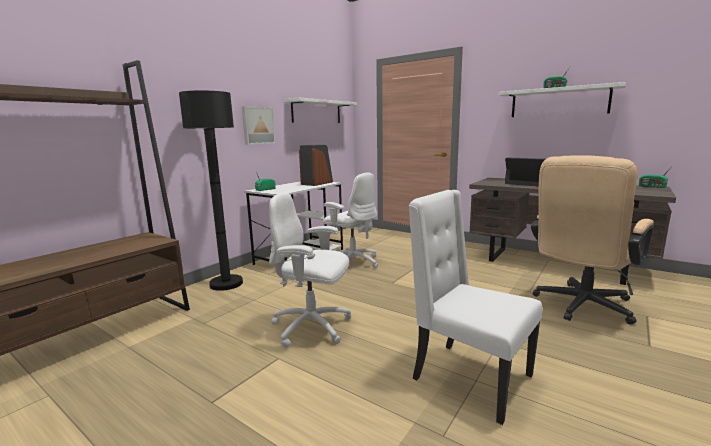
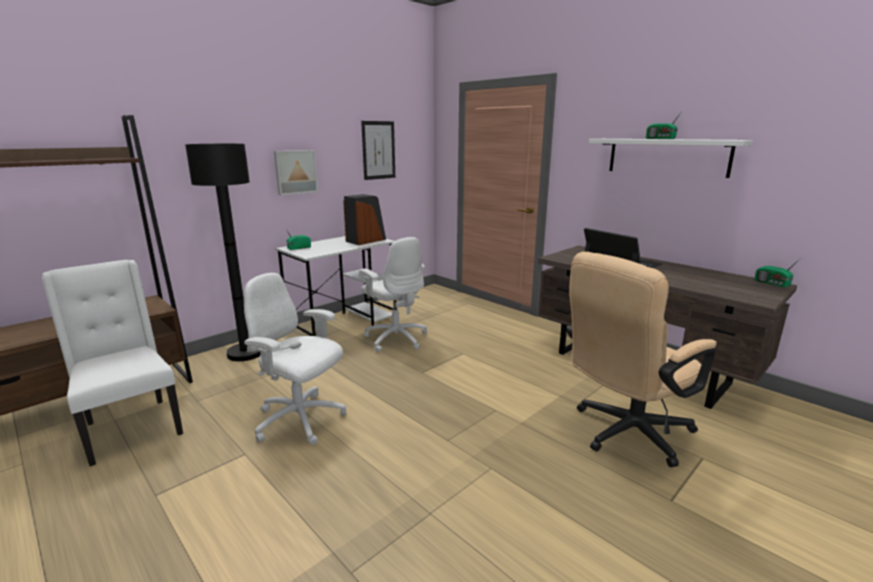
camera: 10 degrees right, 5 degrees up
(316, 112) = (378, 150): white shelf -> picture
(468, 378) = (424, 509): white chair -> white chair (131, 428)

